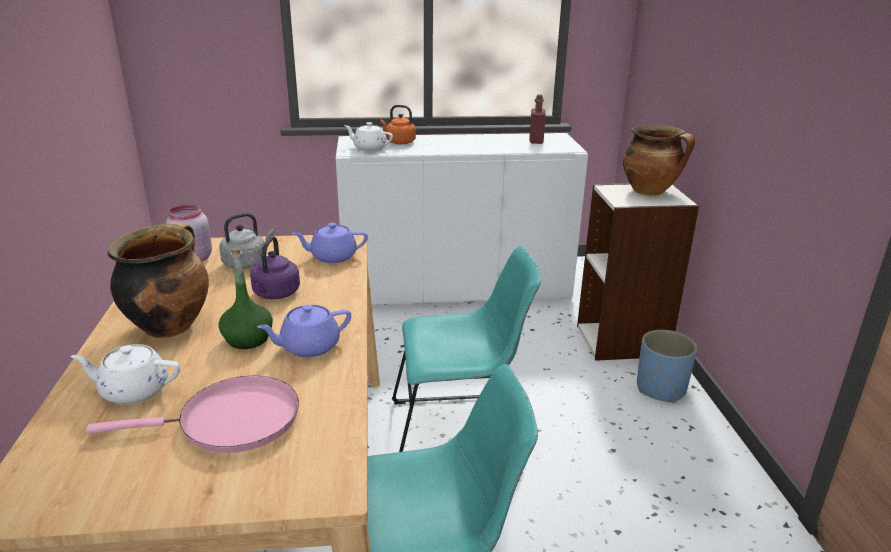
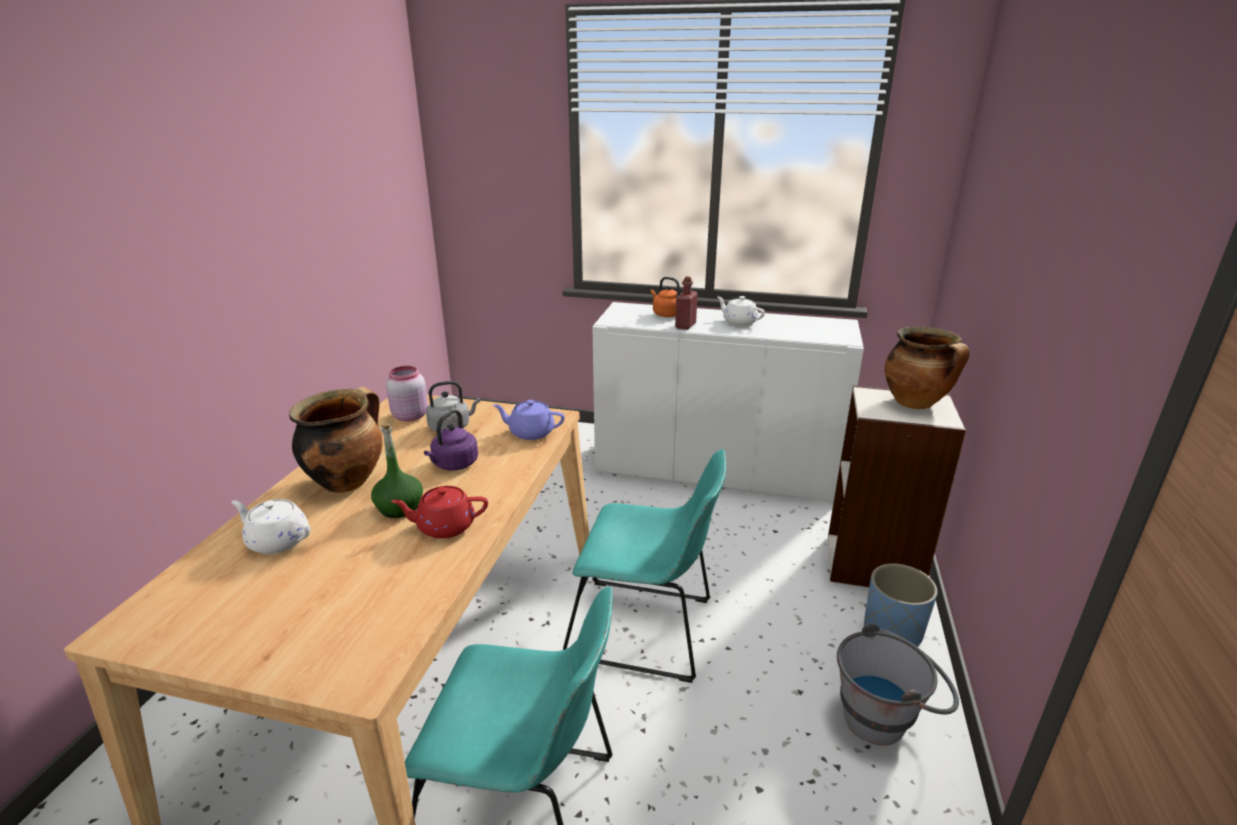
camera: 20 degrees right, 0 degrees up
(231, 421) = (330, 590): pink frying pan -> none
(308, 347) = (444, 527): purple teapot -> red teapot
(369, 148) = (631, 318): white teapot -> white teapot (739, 322)
(536, 141) = (813, 327): red bottle -> red bottle (685, 326)
(686, 453) = (886, 717): none -> grey bucket

